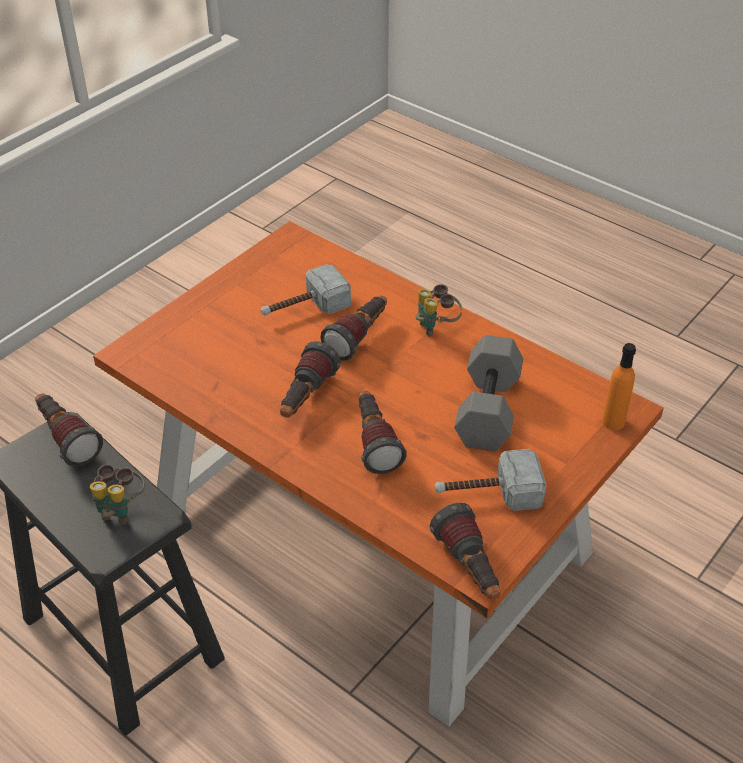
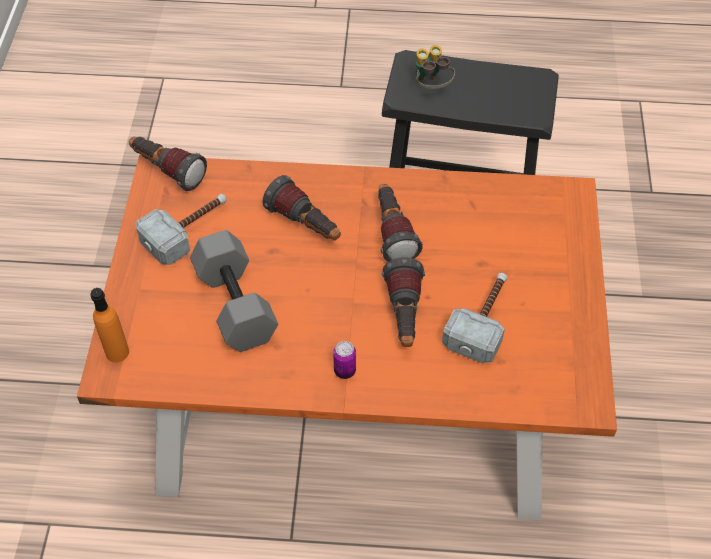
camera: 145 degrees right, 10 degrees up
(66, 439) = (523, 108): flashlight -> none
(437, 326) = (345, 371): binoculars -> can

